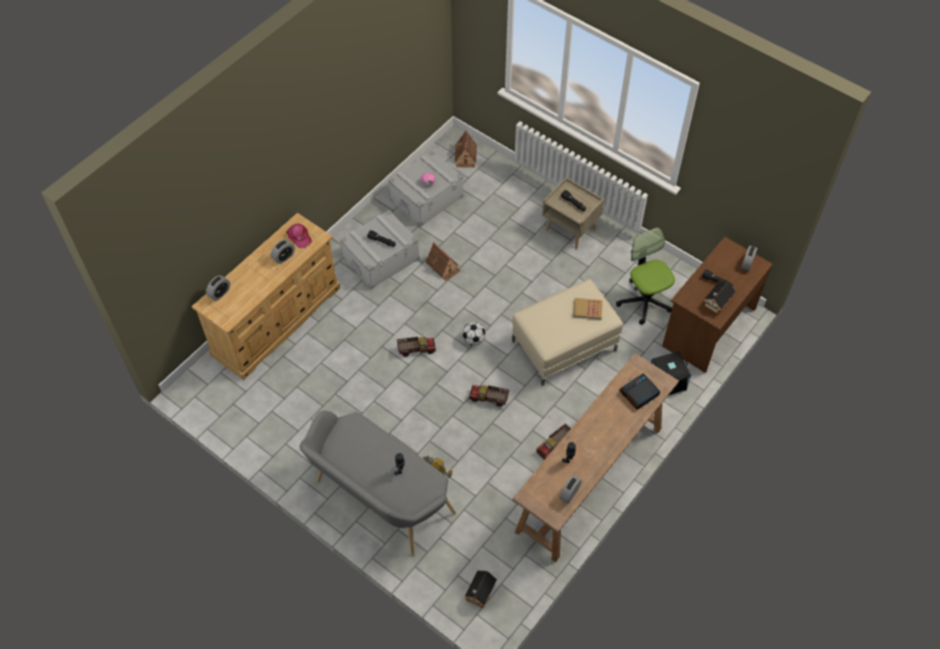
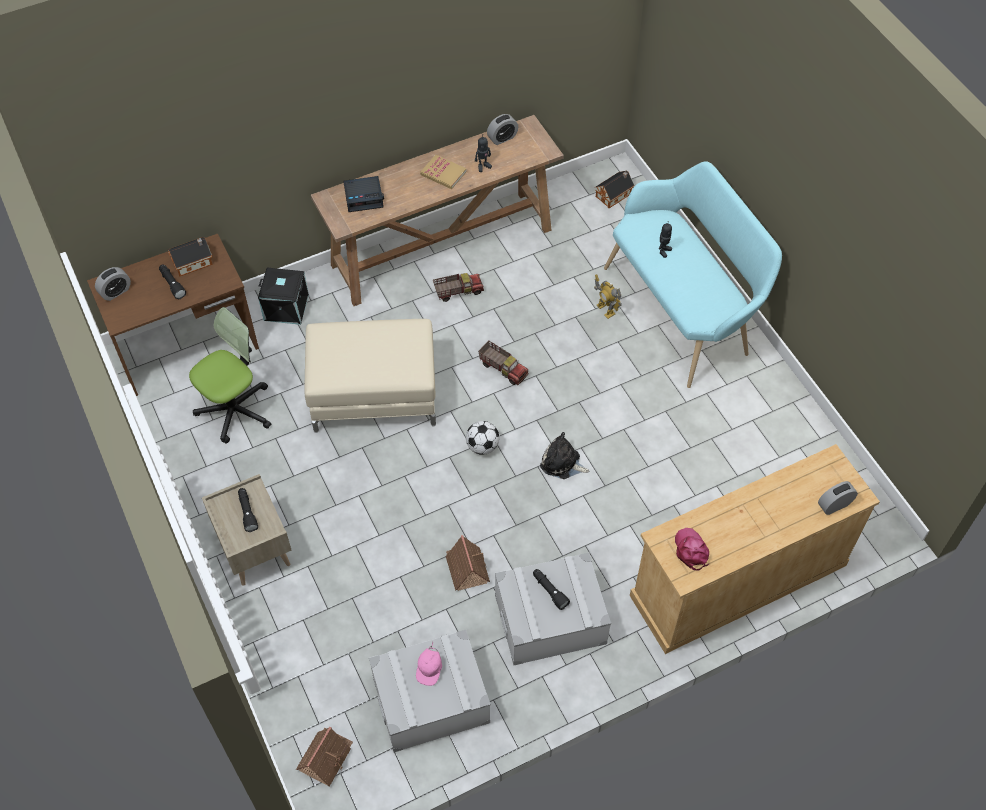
camera: 155 degrees left, 0 degrees up
(284, 257) = (724, 526): alarm clock -> none
(379, 500) = (683, 310): grey bench -> turquoise bench
(416, 349) = (562, 463): toy truck -> plush toy
(587, 309) = (339, 349): book -> book (443, 173)
(644, 301) = (235, 409): office chair -> office chair turned 135 degrees counterclockwise

